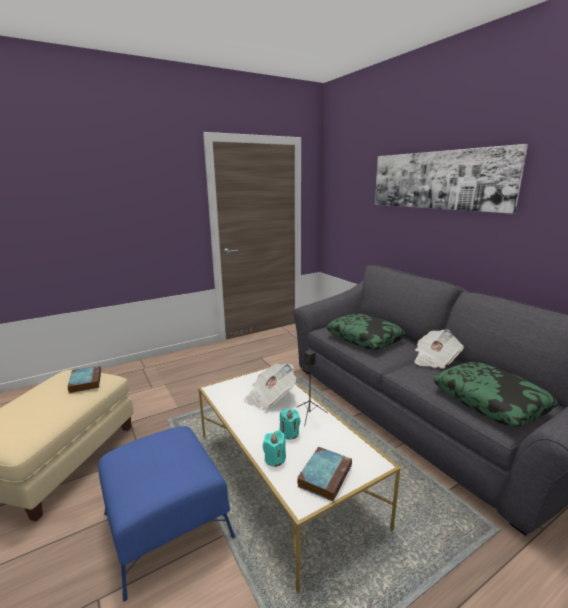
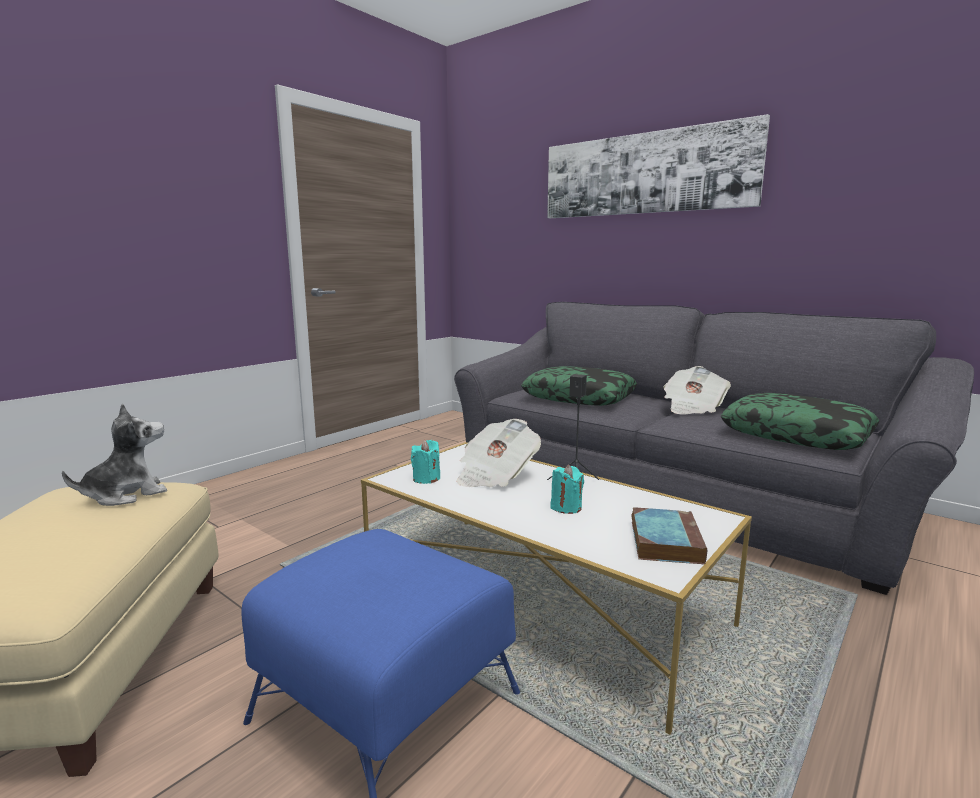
camera: 20 degrees left, 5 degrees down
(85, 381) = (126, 494): book -> plush toy
(275, 459) = (574, 537): turquoise candle -> turquoise candle (426, 479)

